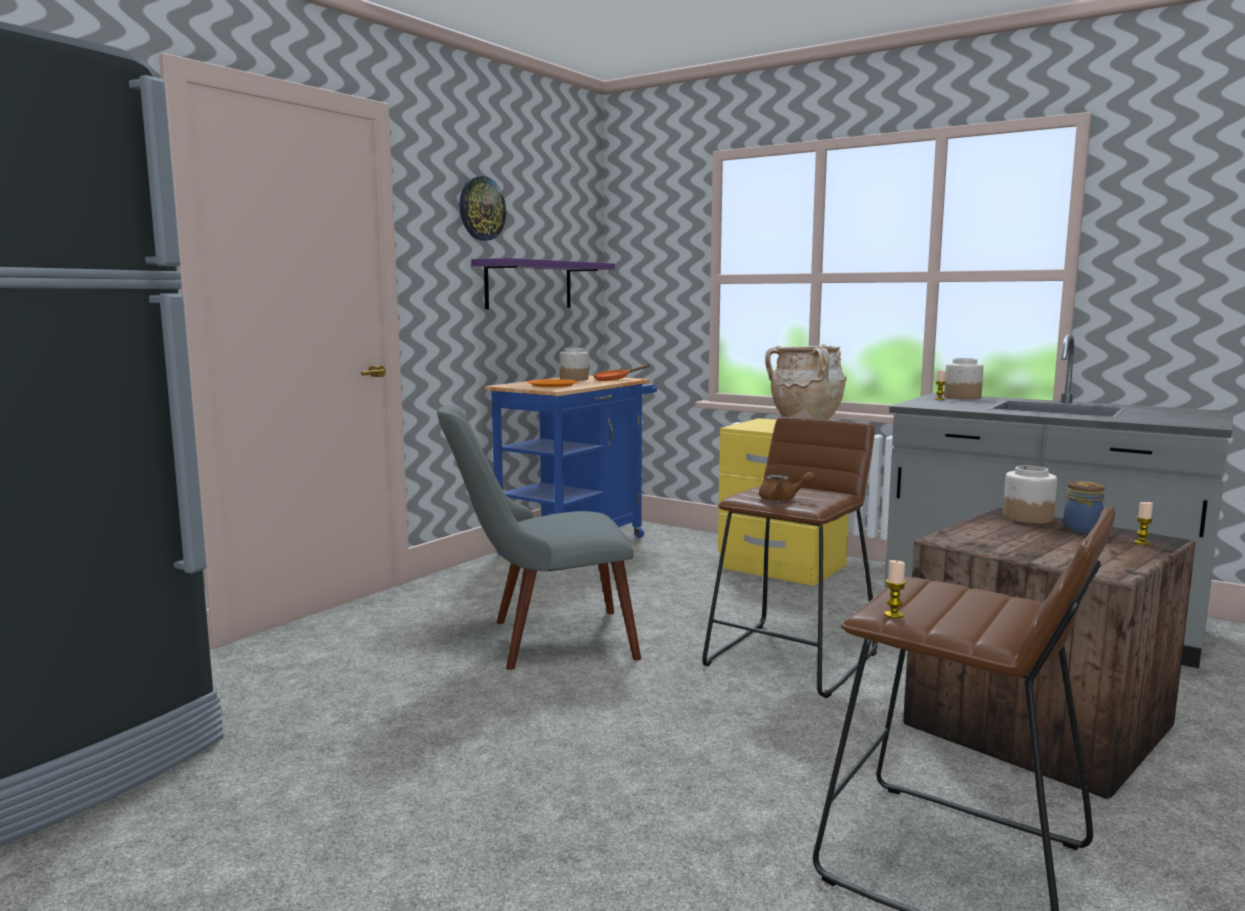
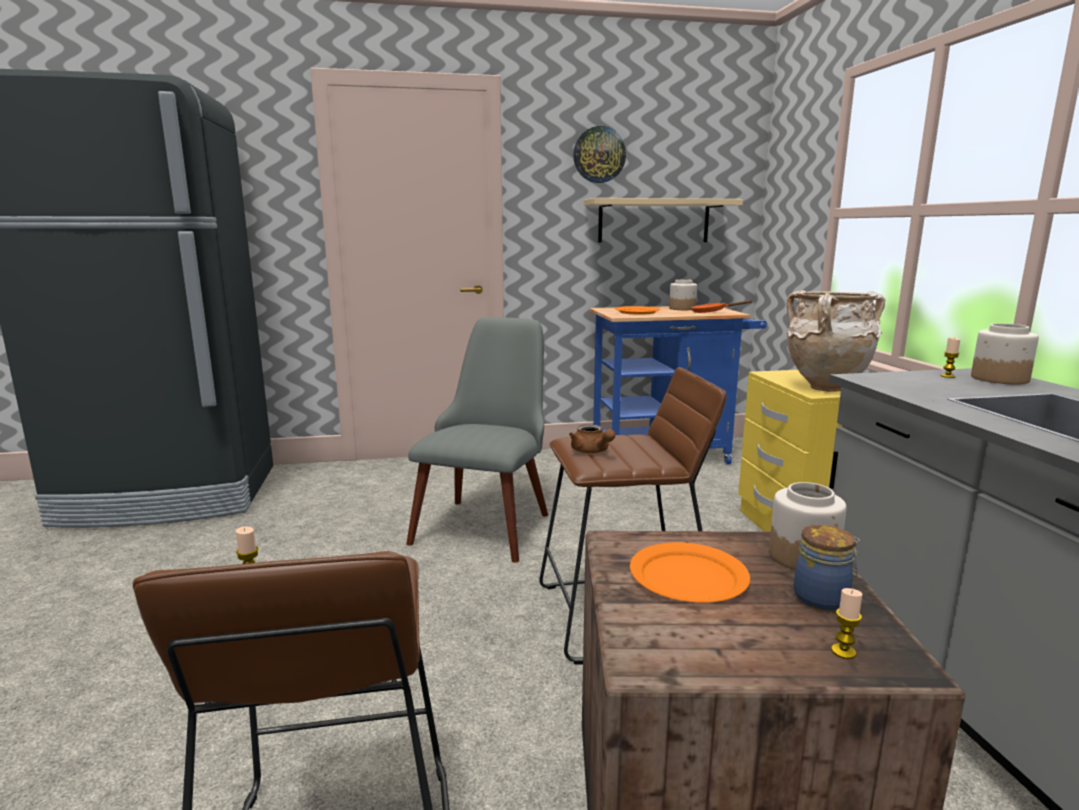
camera: 45 degrees right, 5 degrees up
(529, 285) = (654, 221): purple shelf -> beige shelf
(542, 641) = (489, 521): grey chair -> grey chair turned 75 degrees clockwise
(1023, 540) = (689, 578): none -> orange plate

